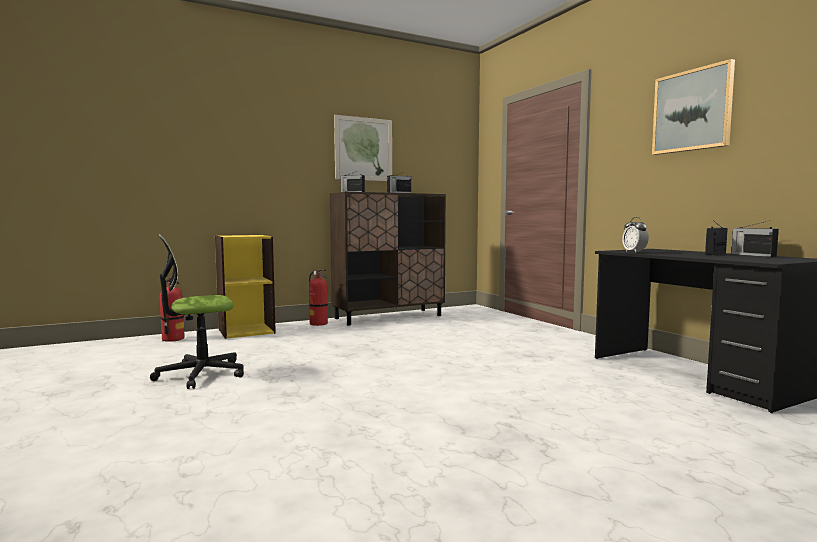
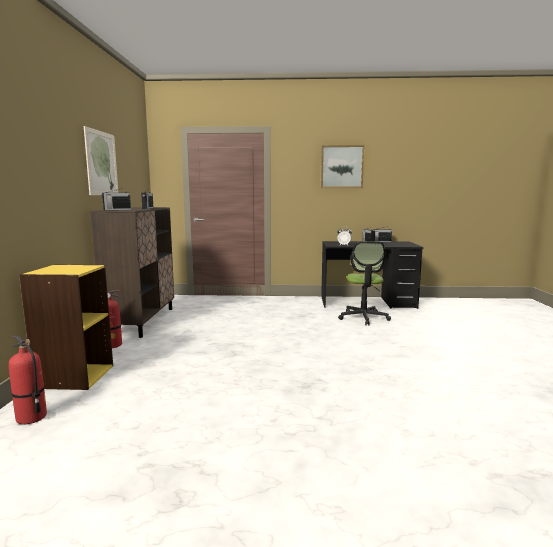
camera: 60 degrees left, 5 degrees up
(200, 374) = (211, 413): office chair -> office chair (363, 318)

